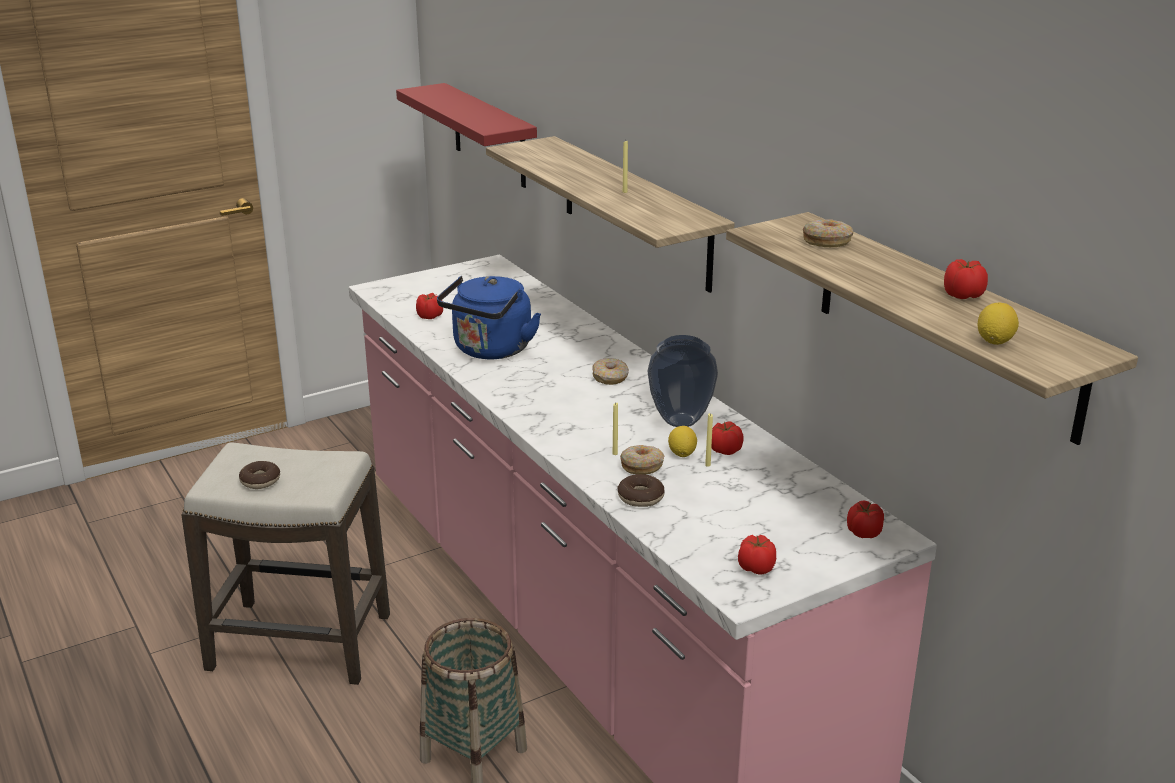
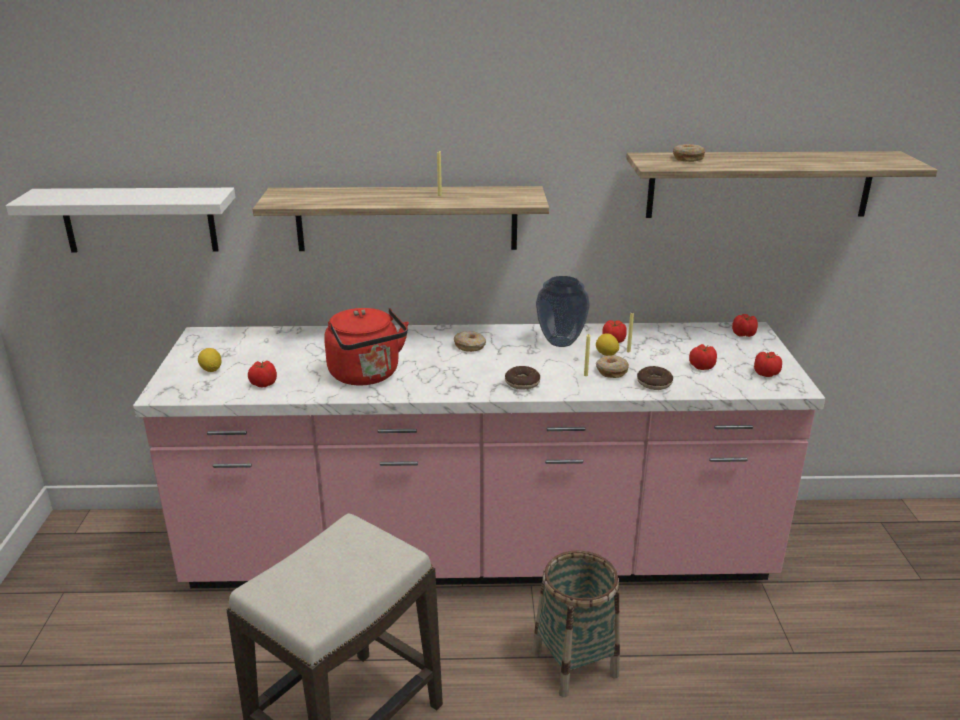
camera: 60 degrees left, 0 degrees up
(260, 481) = (336, 587): donut -> donut (522, 383)
(489, 135) = (139, 220): red shelf -> white shelf
(490, 351) = (367, 376): blue kettle -> red kettle
(962, 295) = (800, 156): tomato -> tomato (701, 366)
(994, 341) = (872, 164): lemon -> lemon (211, 370)

